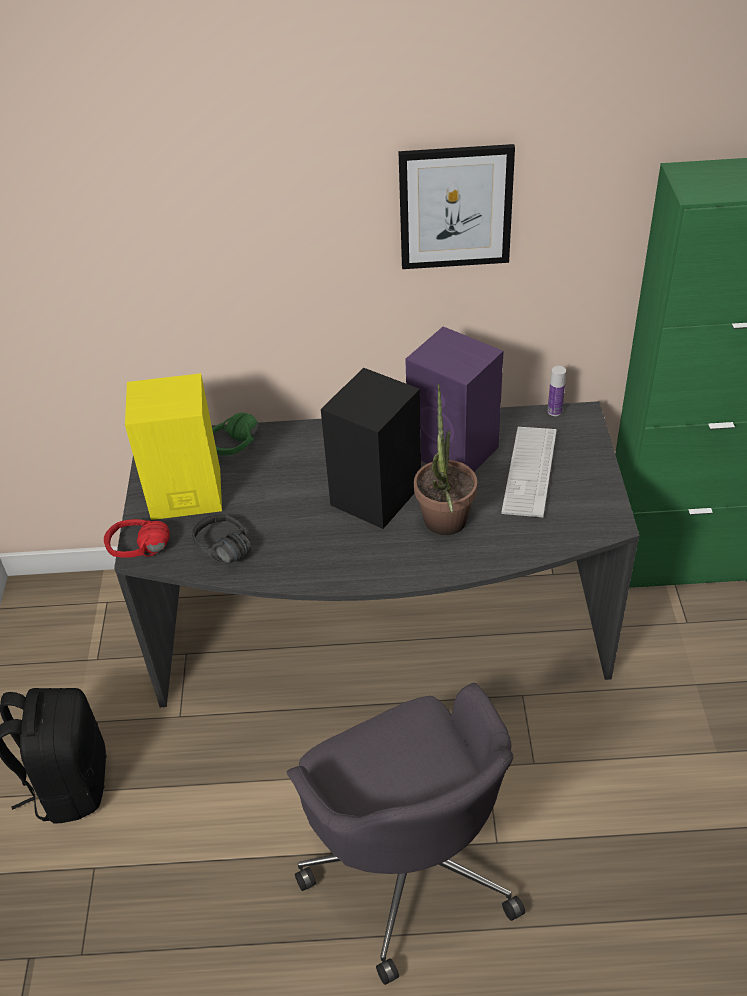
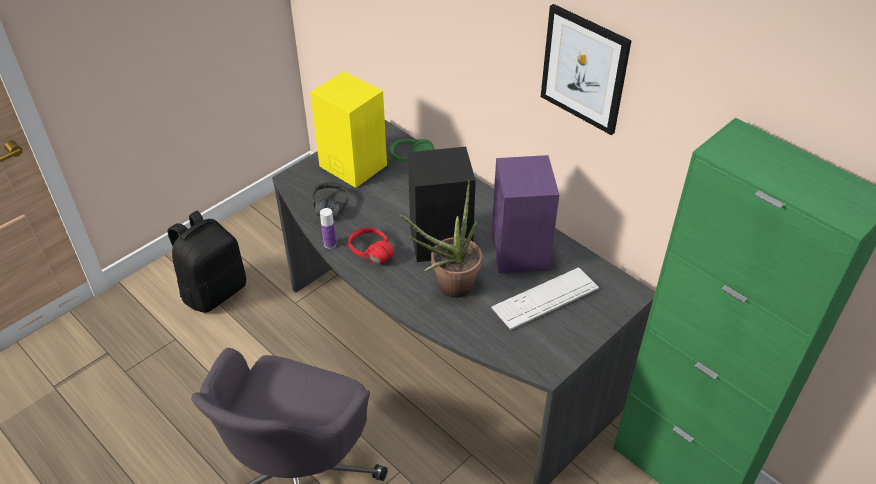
camera: 45 degrees right, 0 degrees up
(138, 554) = (290, 179): red headphones -> red headphones (366, 256)
(554, 411) = (618, 277): bottle -> bottle (330, 244)

